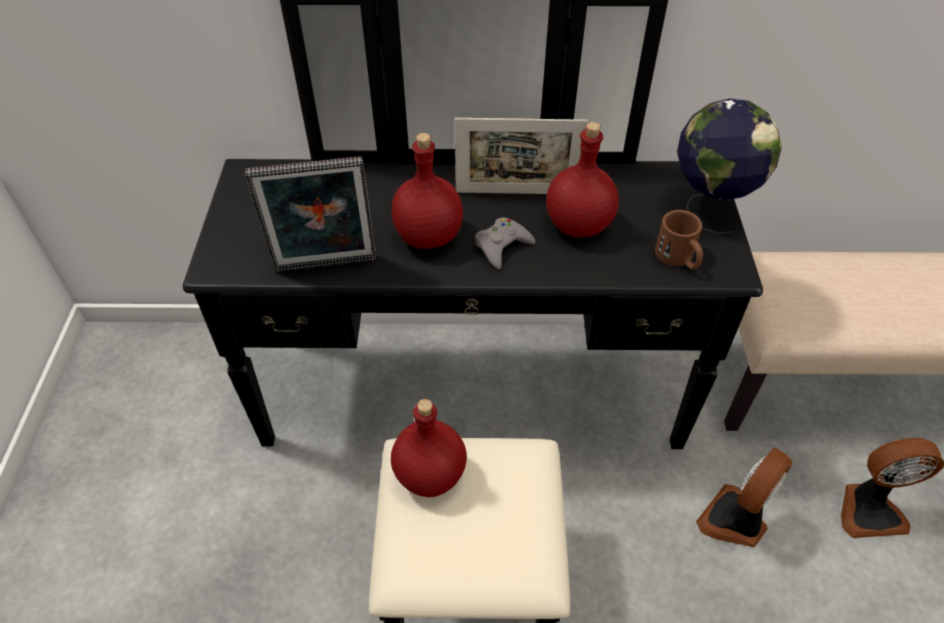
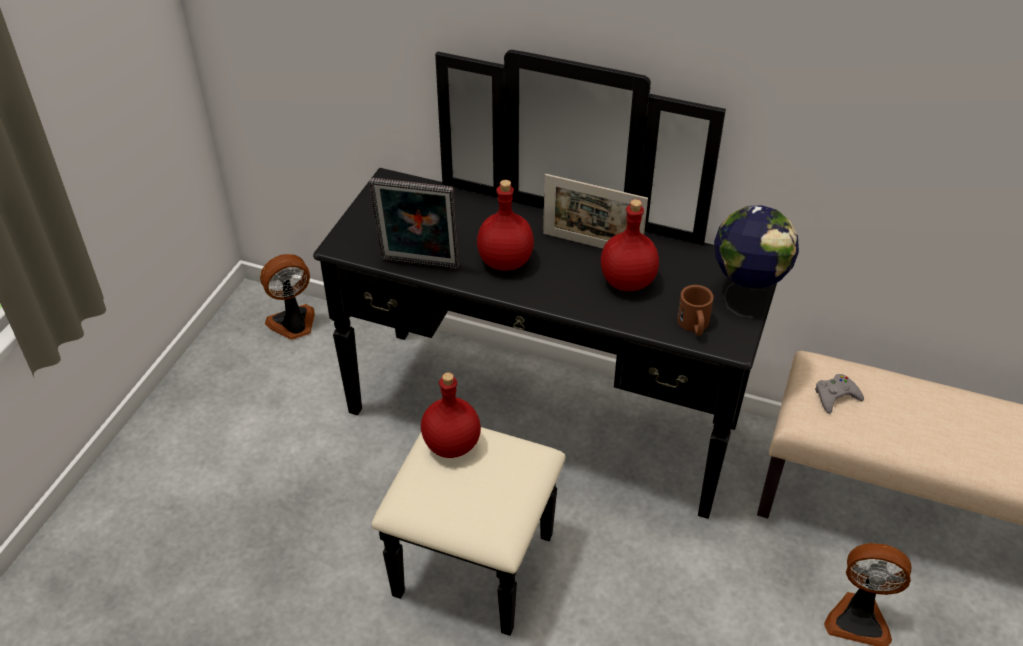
camera: 20 degrees right, 5 degrees down
(502, 246) = (558, 282): grey game controller -> grey game controller (835, 396)
(735, 520) = (726, 588): fan -> fan (293, 324)

